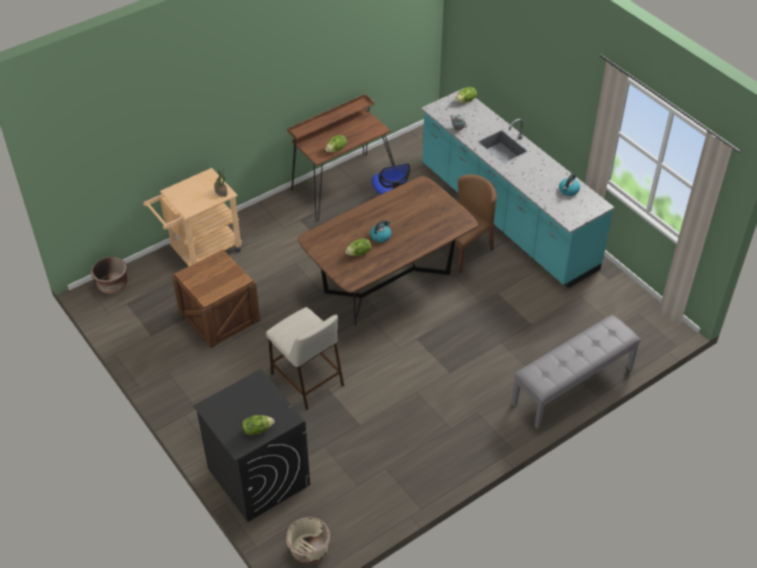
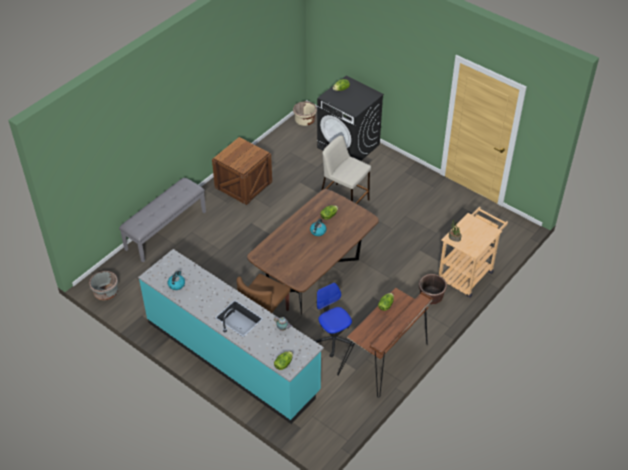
camera: 165 degrees right, 0 degrees up
(112, 285) = (513, 235): brown planter -> brown planter (431, 296)
(219, 318) = (423, 227): crate -> crate (243, 185)
(654, 314) = (106, 293): none -> grey planter

